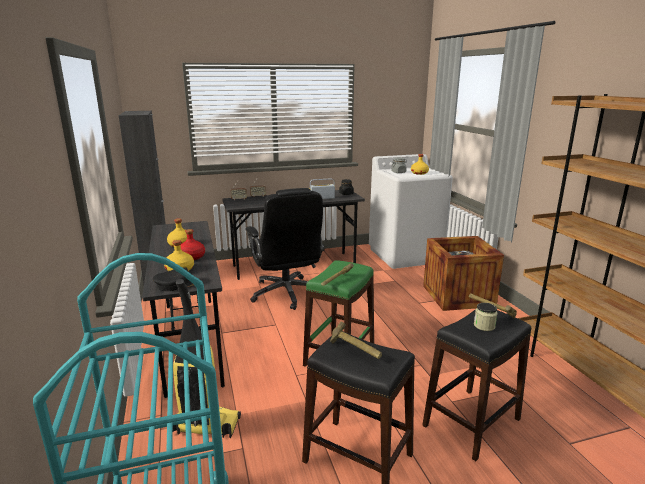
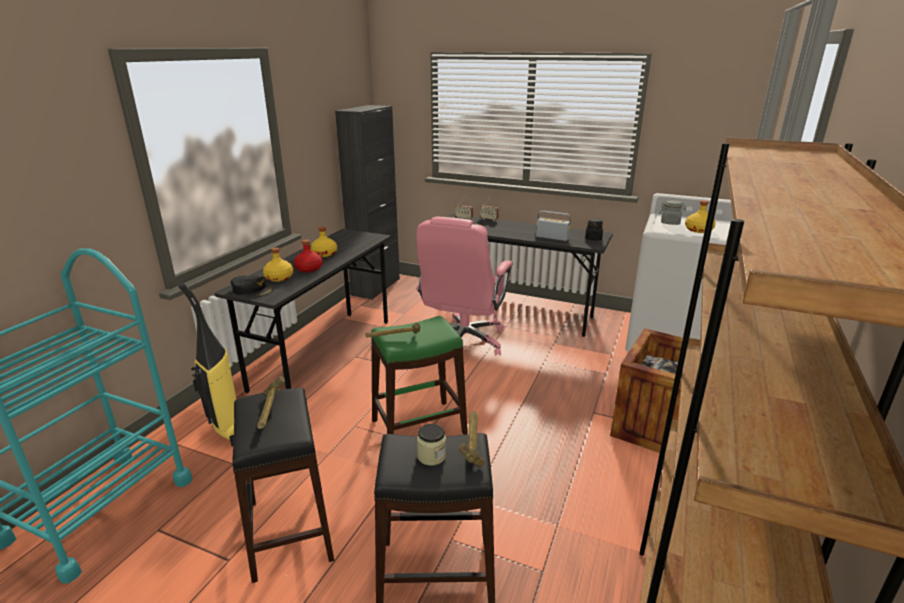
camera: 40 degrees right, 5 degrees up
(287, 293) = (463, 341): black office chair -> pink office chair

